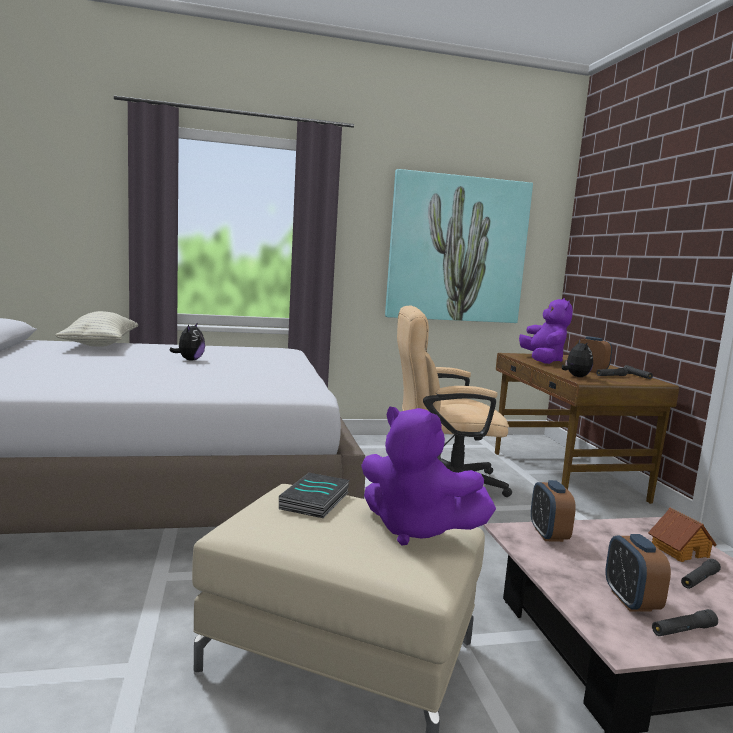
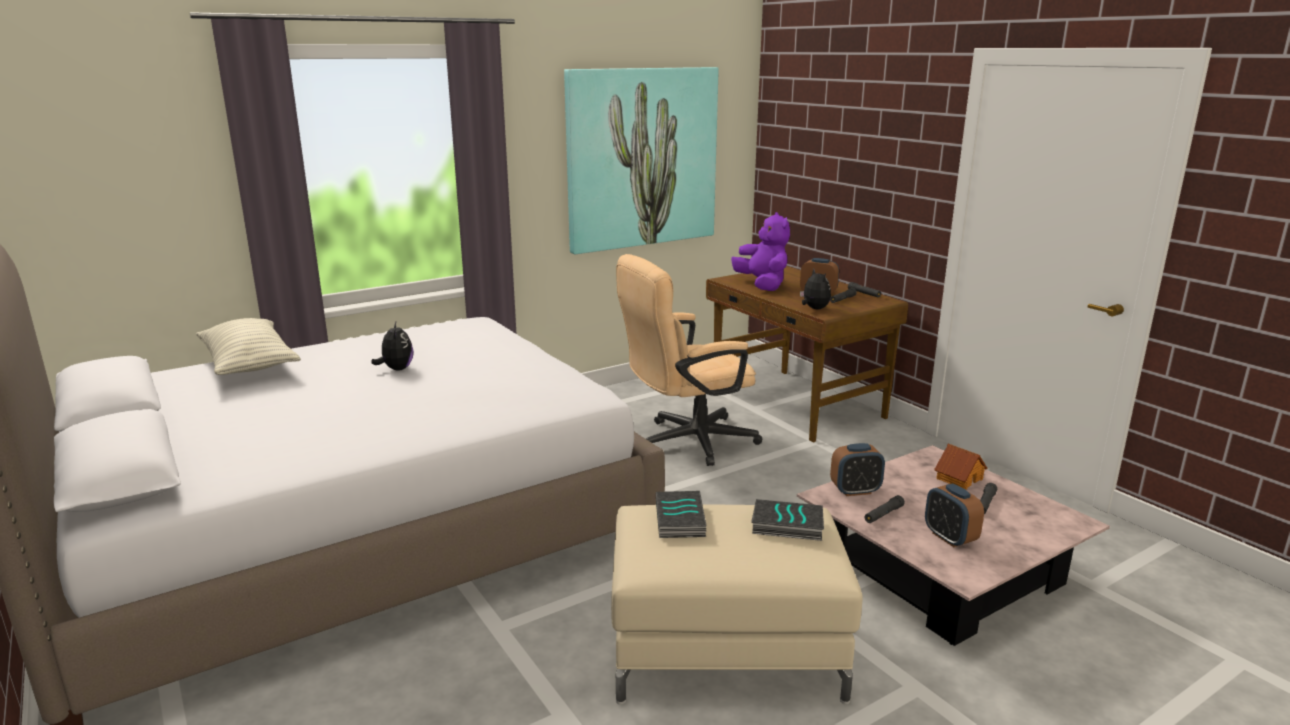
camera: 20 degrees left, 10 degrees up
(416, 529) = (786, 526): purple plush toy -> book
(548, 534) = (855, 491): alarm clock -> alarm clock turned 75 degrees counterclockwise
(683, 630) = (995, 552): black flashlight -> black flashlight (883, 514)

